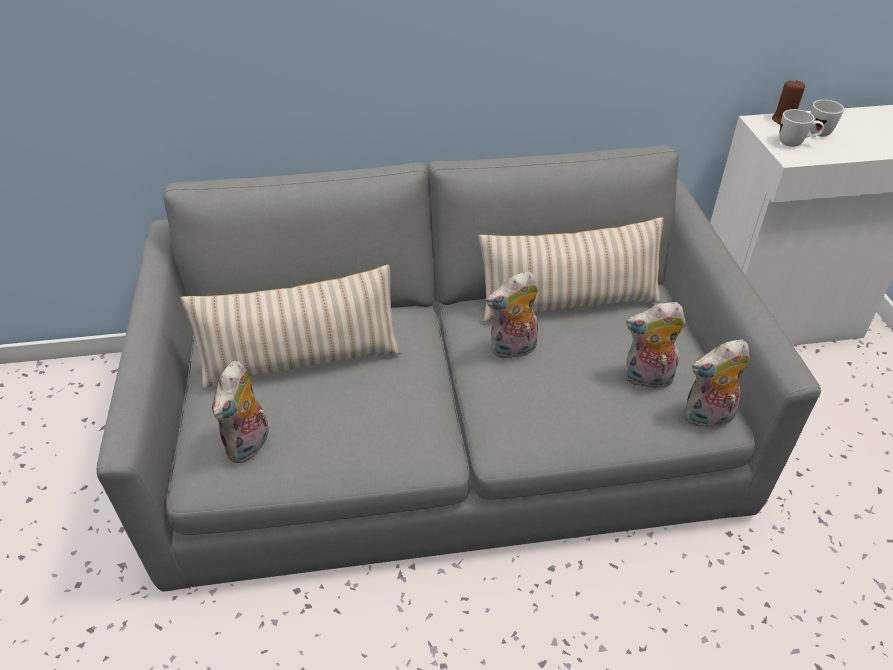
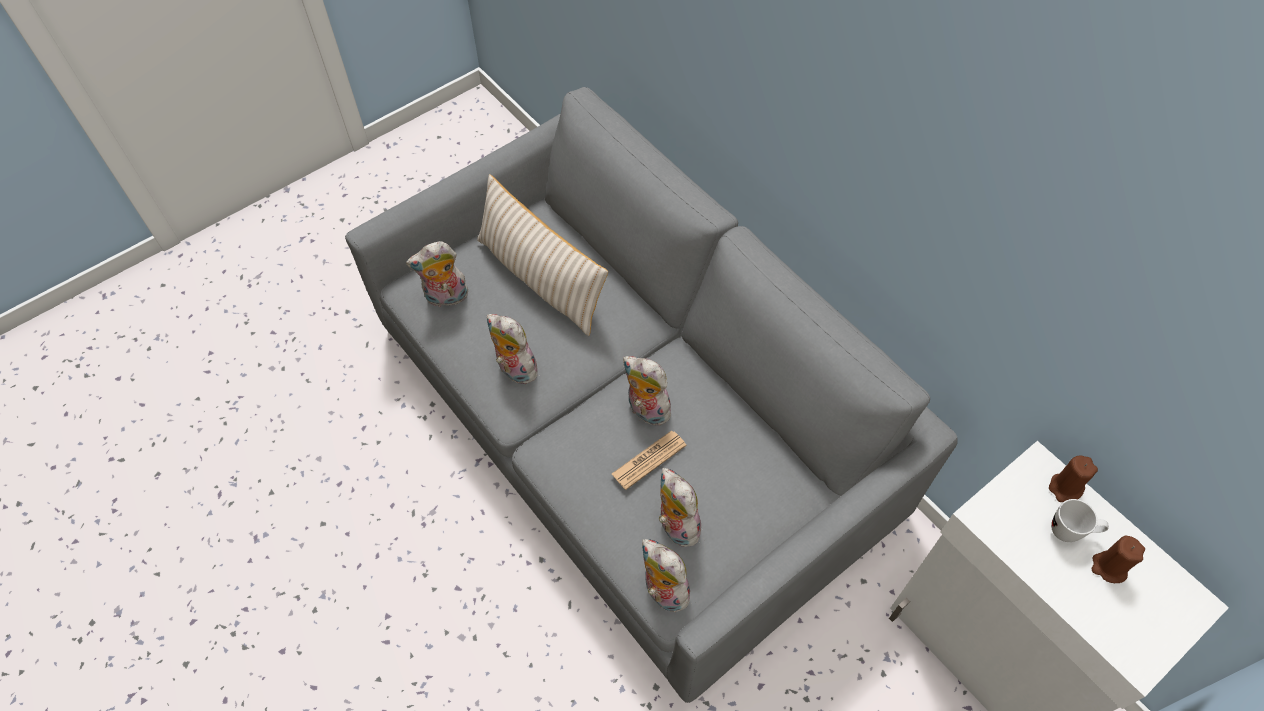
camera: 60 degrees right, 15 degrees up
(389, 427) = (514, 369): none -> plush toy
(568, 303) = (736, 426): beige pillow -> none
(569, 367) = (649, 460): none -> newspaper
(795, 144) = (1016, 512): white mug -> none
(855, 129) = (1108, 567): none -> brown candle

